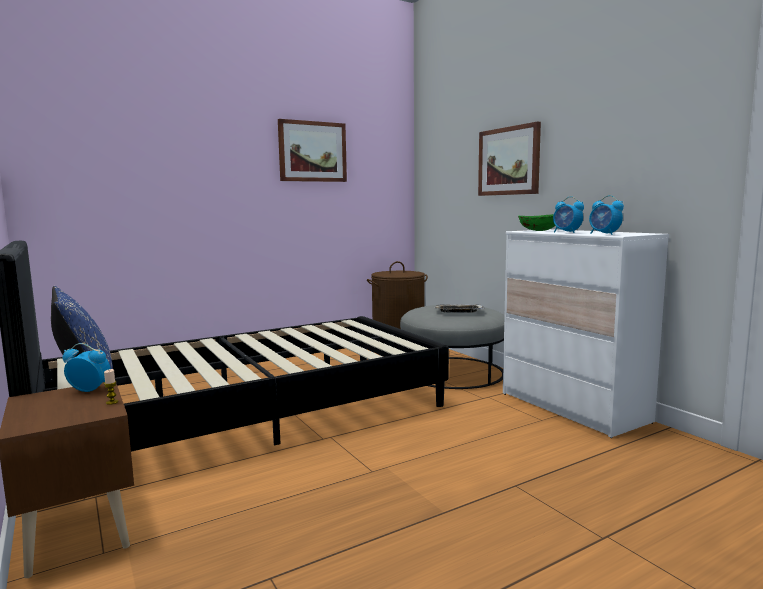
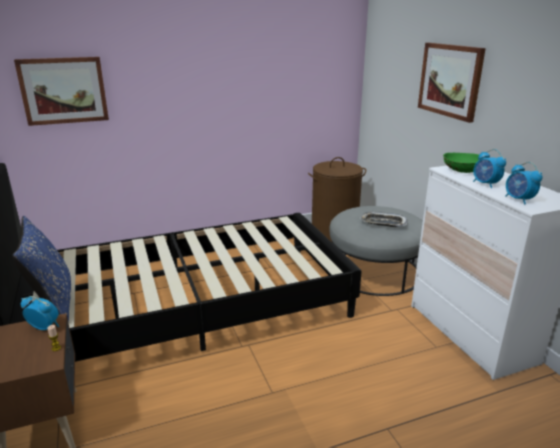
camera: 10 degrees right, 15 degrees up
(312, 151) = (261, 50): picture -> picture (64, 90)

